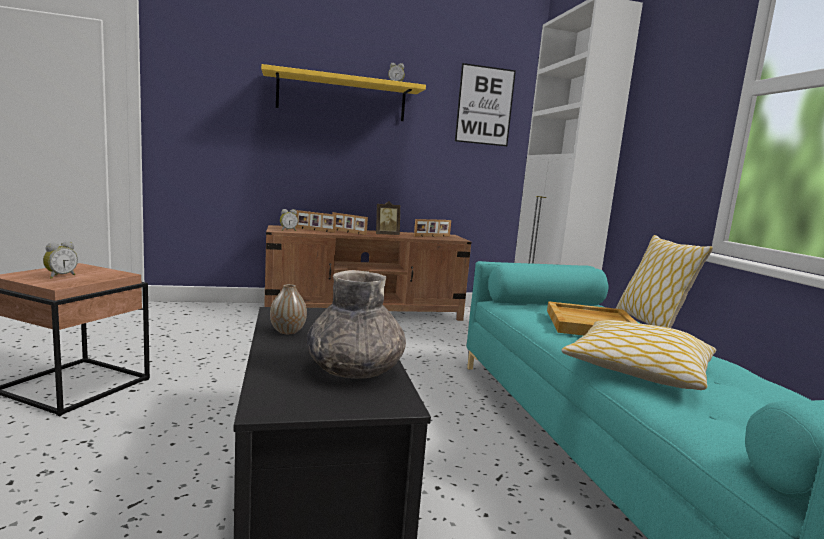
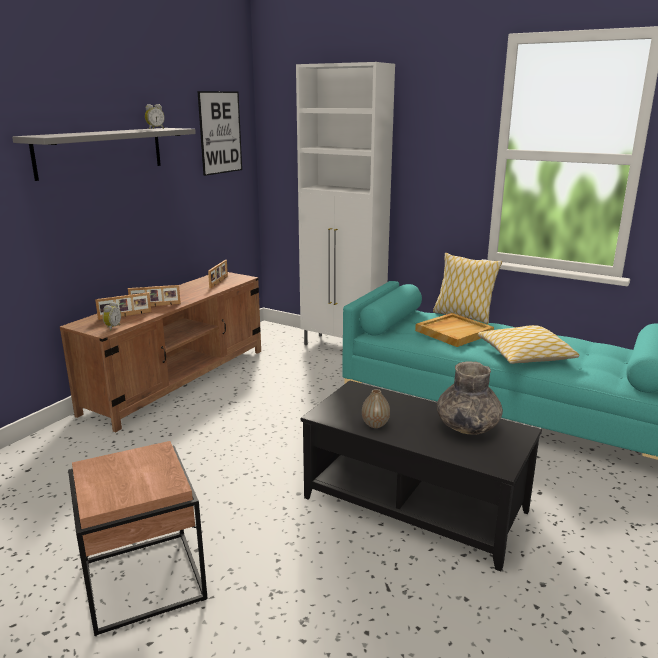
camera: 45 degrees left, 10 degrees up
(60, 276) = (132, 480): alarm clock -> none
(342, 97) = (101, 152): yellow shelf -> grey shelf
(386, 235) = (191, 296): picture frame -> none

